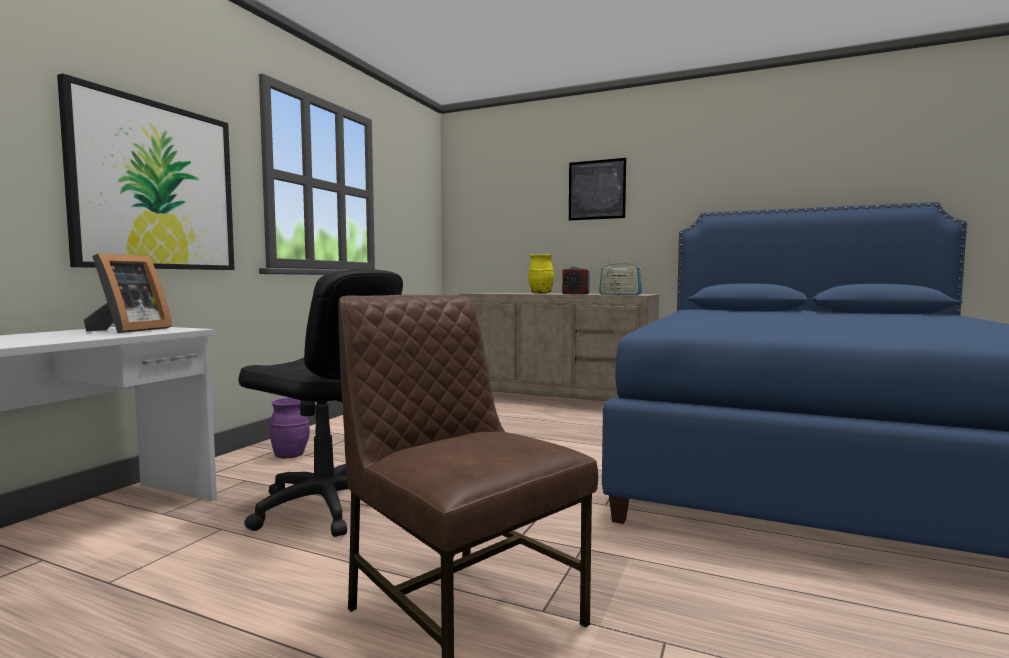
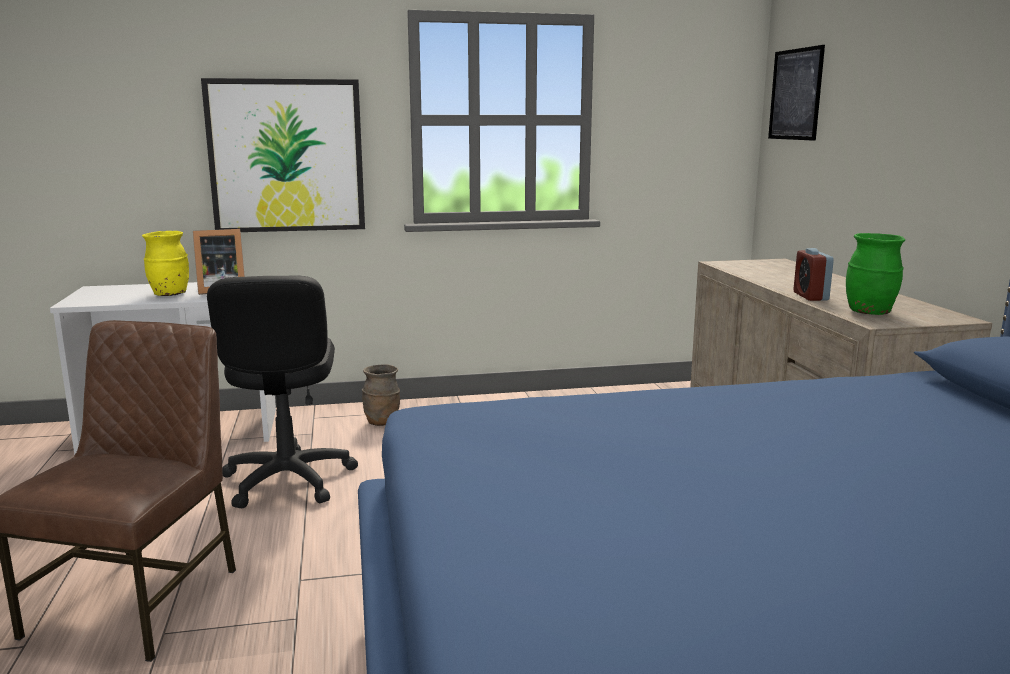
camera: 55 degrees right, 10 degrees up
(290, 455) = (382, 422): purple vase -> brown vase
(541, 293) = (790, 282): yellow vase -> yellow vase (169, 294)
(597, 190) = (936, 95): picture -> picture (795, 94)
(620, 294) = (870, 313): radio -> green vase

